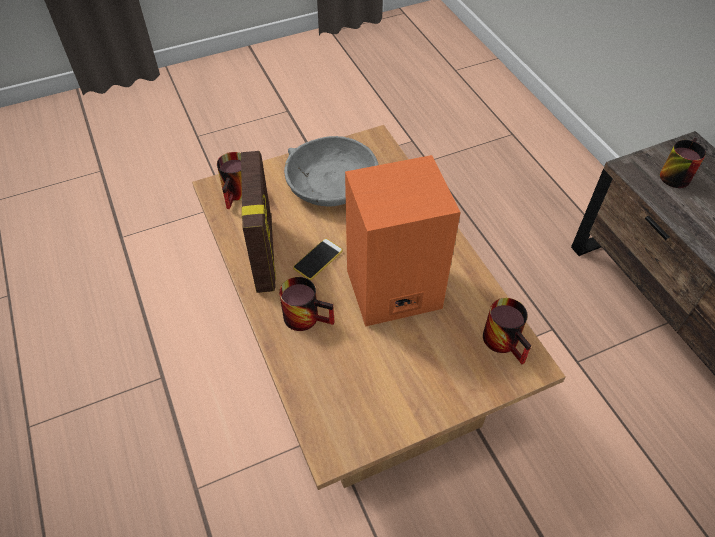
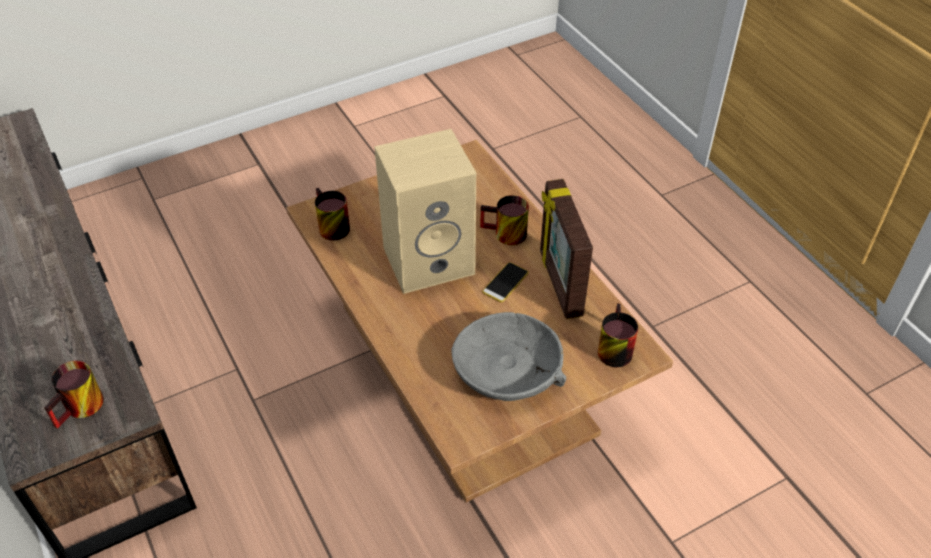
camera: 175 degrees right, 5 degrees down
(392, 291) = (430, 259): orange speaker -> beige speaker

